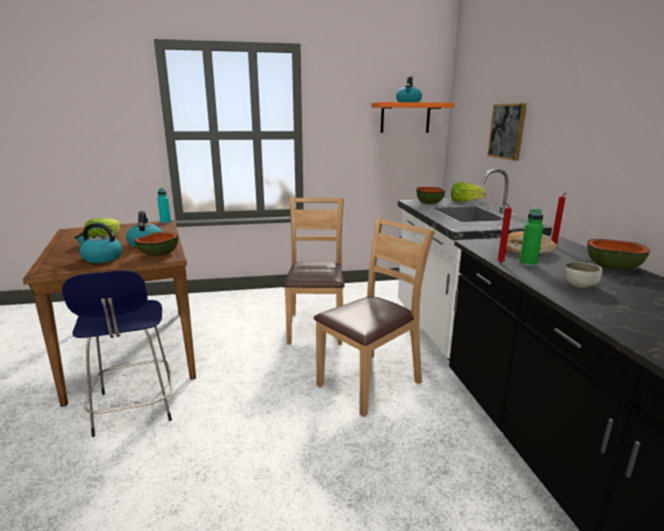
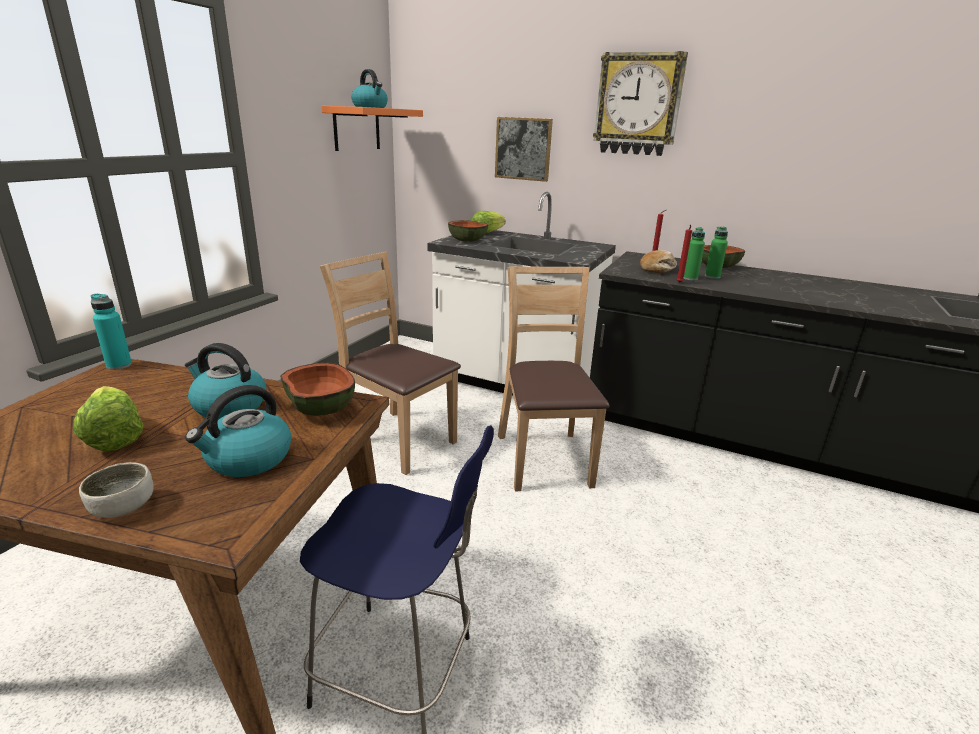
camera: 55 degrees left, 5 degrees up
(562, 270) = (712, 276): none -> green bottle
(579, 285) = (747, 284): bowl -> bowl (123, 507)
(586, 83) = (638, 105): none -> wall clock

